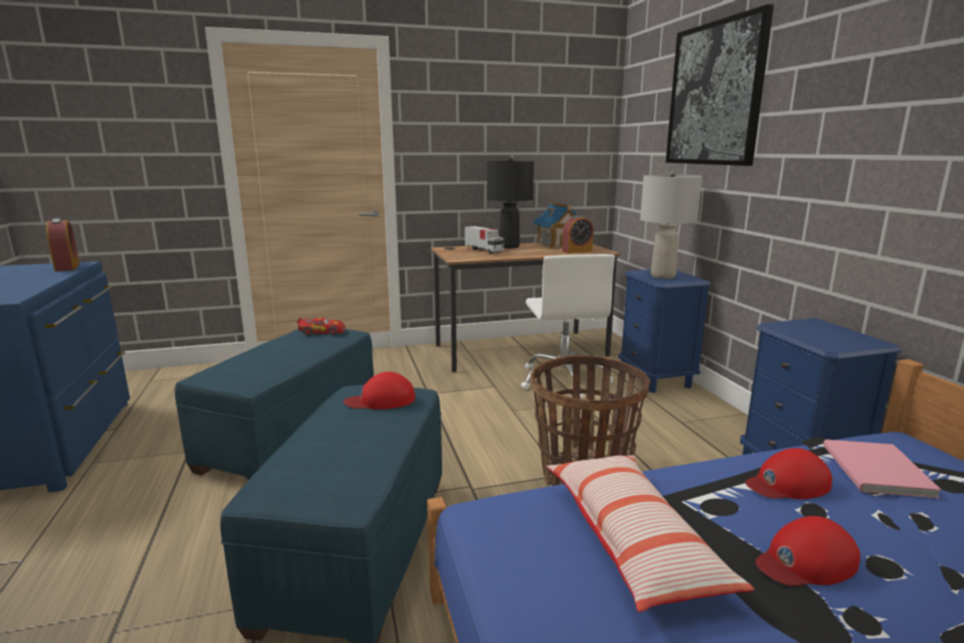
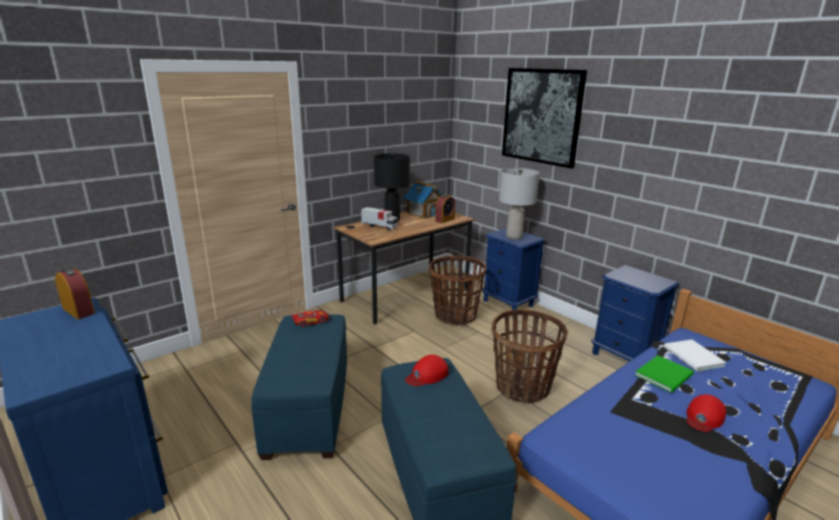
camera: 25 degrees left, 5 degrees up
(564, 380) = (455, 316): white office chair -> basket
(632, 540) = (630, 429): pillow -> none
(787, 484) = (666, 375): red cap -> green book
(875, 471) = (693, 357): pink book -> white book

